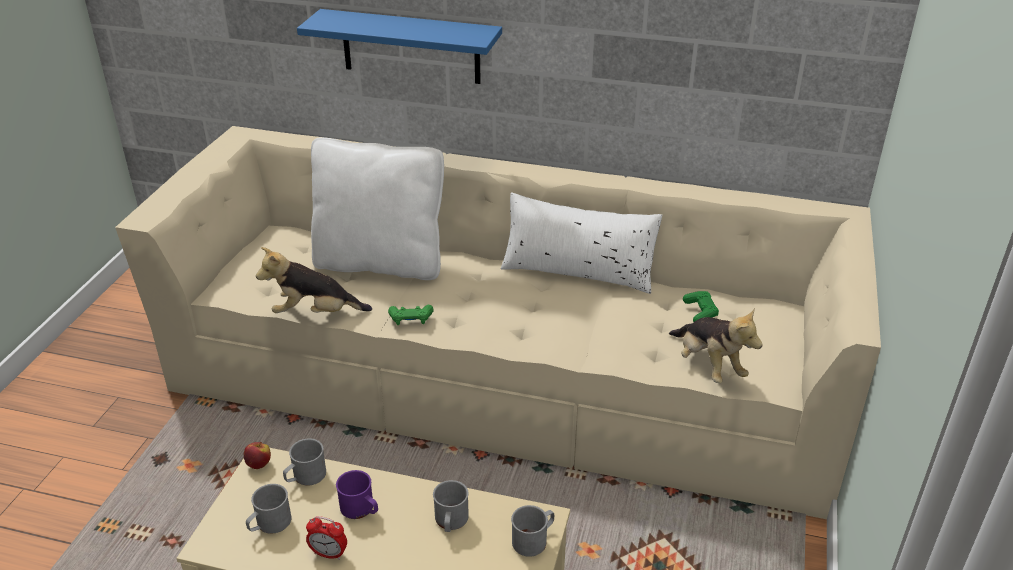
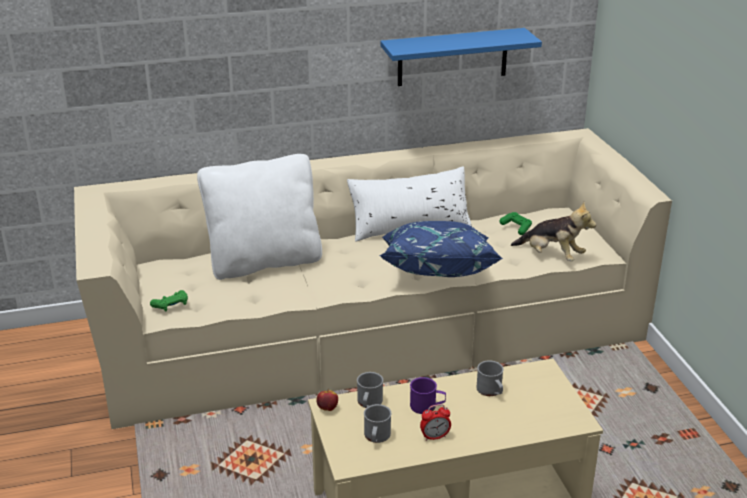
camera: 30 degrees left, 5 degrees down
(315, 313) = (255, 308): plush toy -> none
(411, 47) = (242, 81): blue shelf -> blue shelf (452, 57)
(411, 319) = (332, 289): green game controller -> green game controller (171, 305)
(533, 539) = (550, 381): grey mug -> none
(552, 334) = (437, 268): none -> blue pillow

